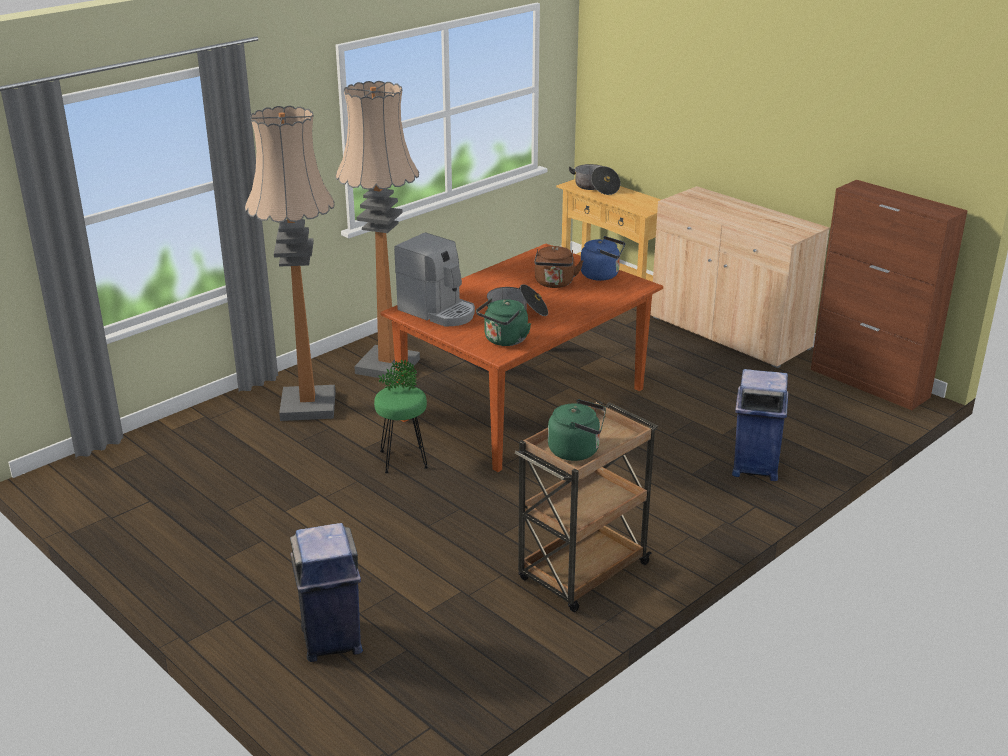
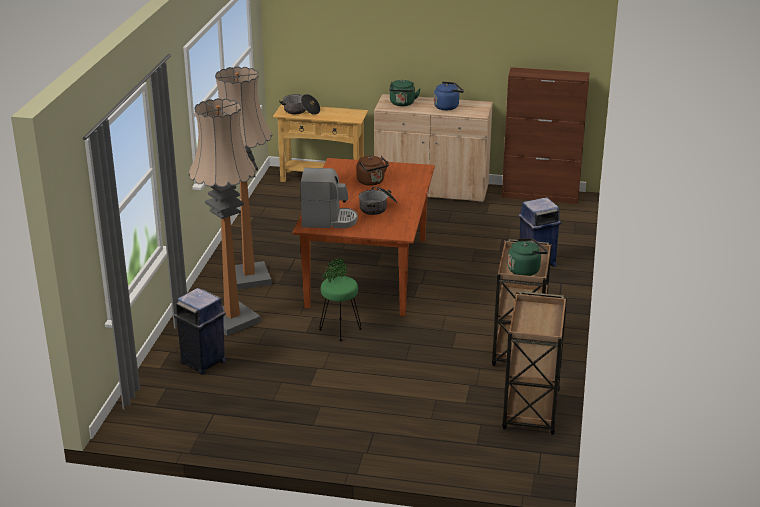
camera: 35 degrees left, 0 degrees up
(331, 641) = (436, 438): blue trash can -> blue trash can (203, 362)
(492, 663) = (531, 411): none -> brown cart
(504, 340) = (394, 225): green kettle -> green kettle (402, 104)
(602, 275) = (392, 168): blue kettle -> blue kettle (447, 106)

